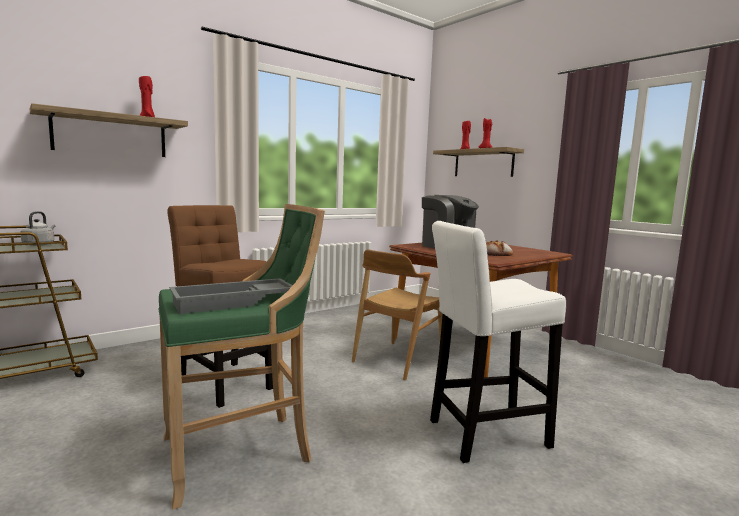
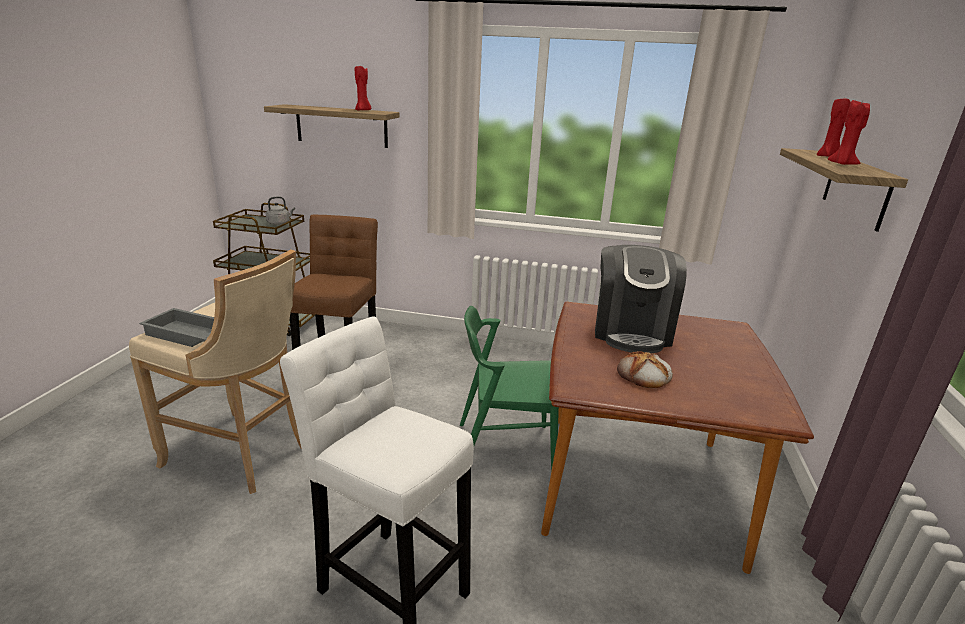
camera: 50 degrees right, 15 degrees up
(241, 452) = (242, 454): green stool -> beige stool
(397, 360) = (504, 450): brown chair -> green chair

